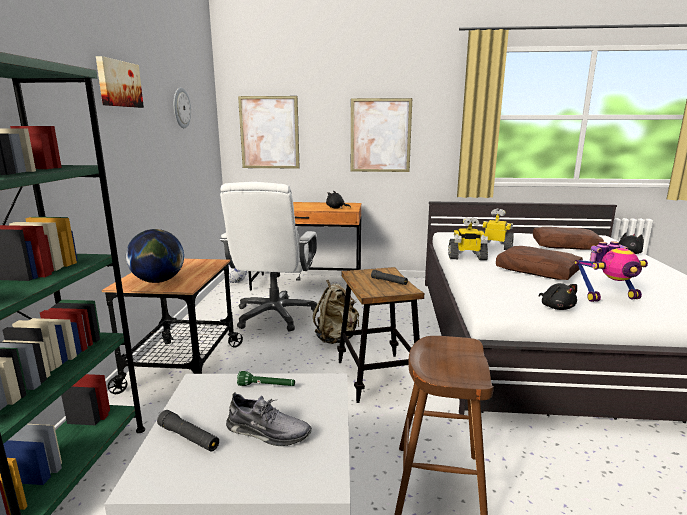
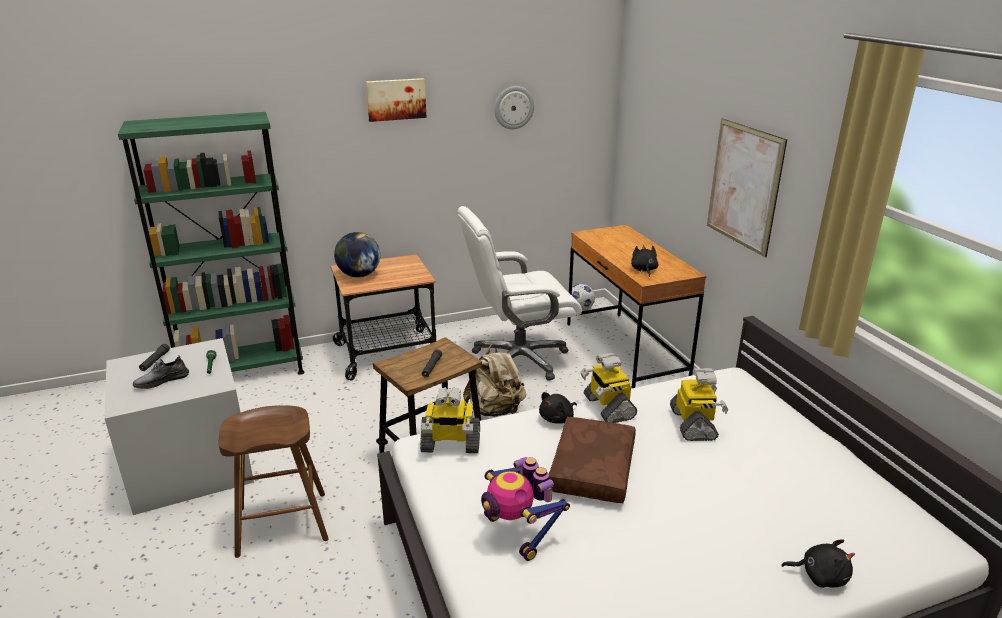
camera: 65 degrees right, 10 degrees up
(268, 432) = (162, 381): grey shoe -> grey shoe turned 60 degrees clockwise
(269, 132) = (649, 141): picture -> none
(500, 298) = (450, 444): none -> toy robot
(556, 307) = (449, 488): black plush toy -> black plush toy (558, 419)
(565, 245) = (792, 496): brown pillow -> none

